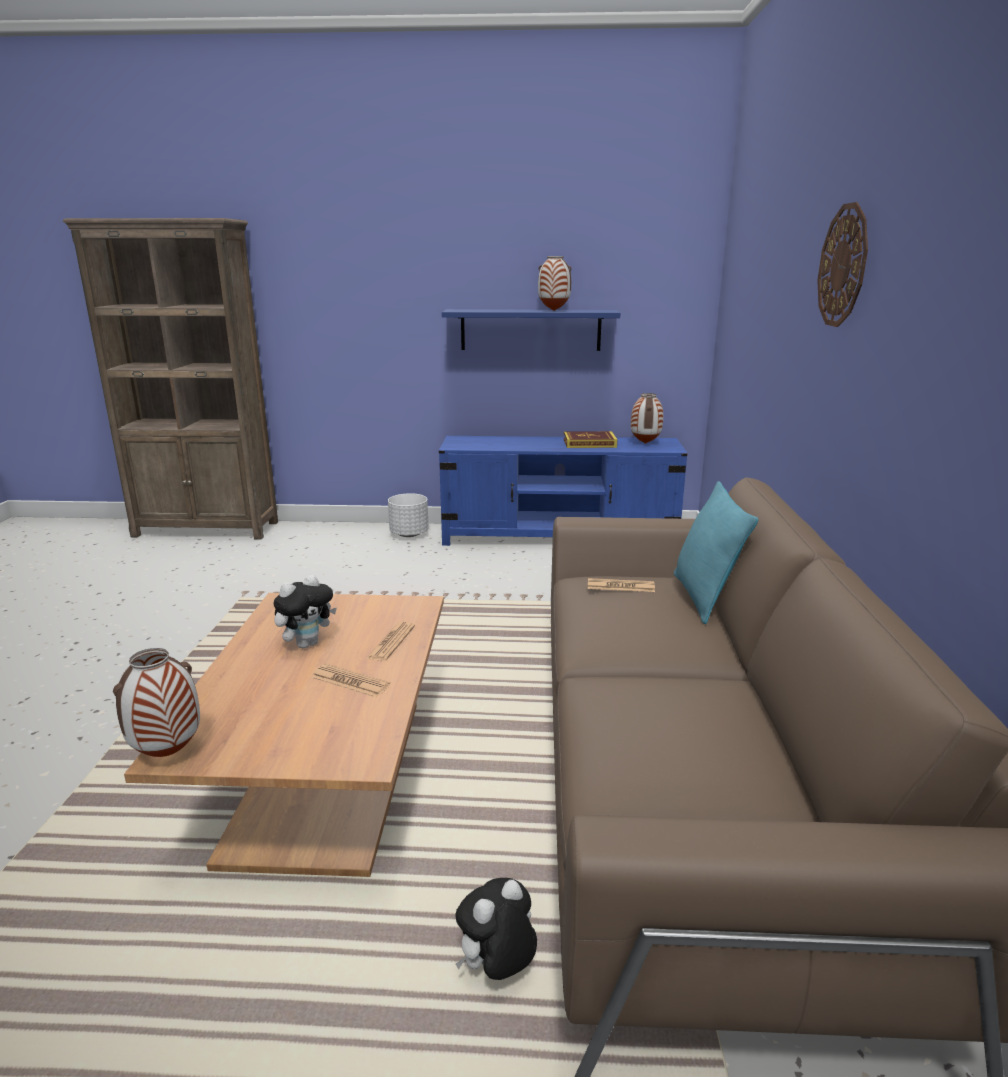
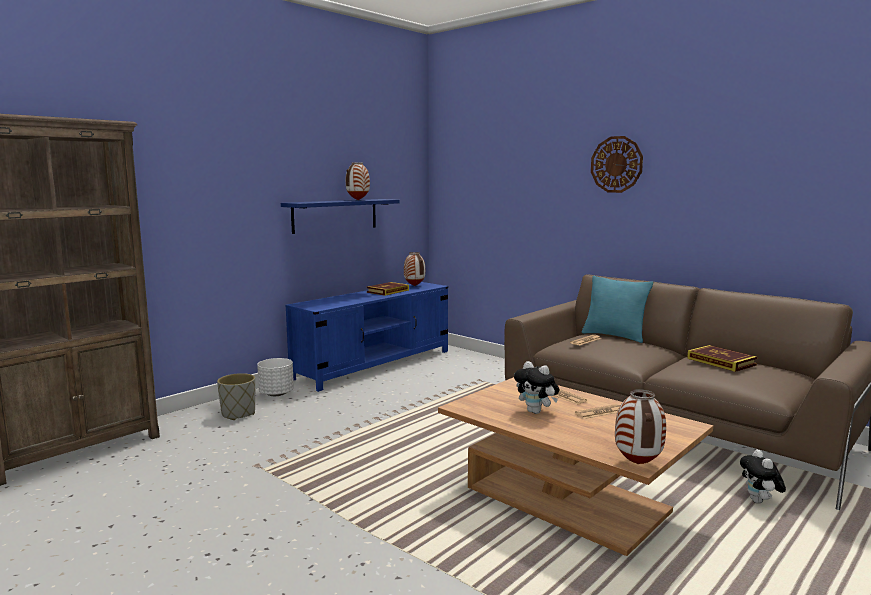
camera: 50 degrees left, 10 degrees down
(307, 643) = (536, 412): plush toy -> plush toy turned 135 degrees clockwise
(342, 541) = (238, 414): none -> grey planter
(690, 710) = (721, 362): none -> book

